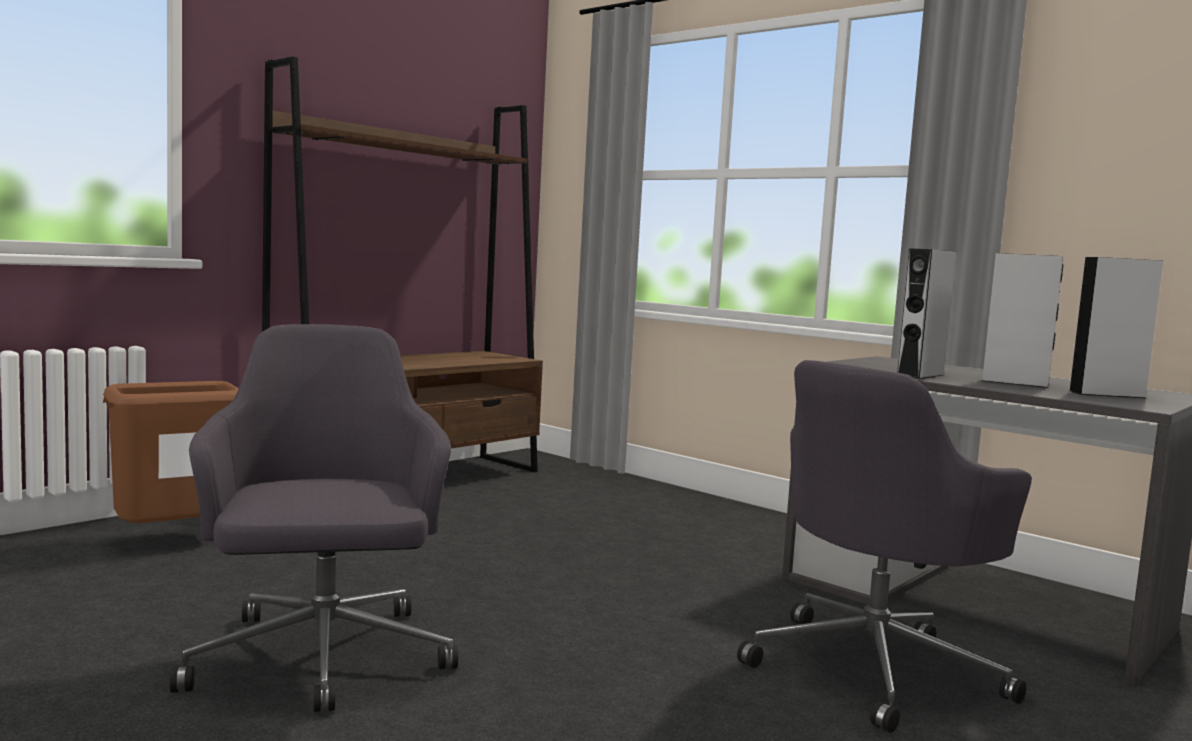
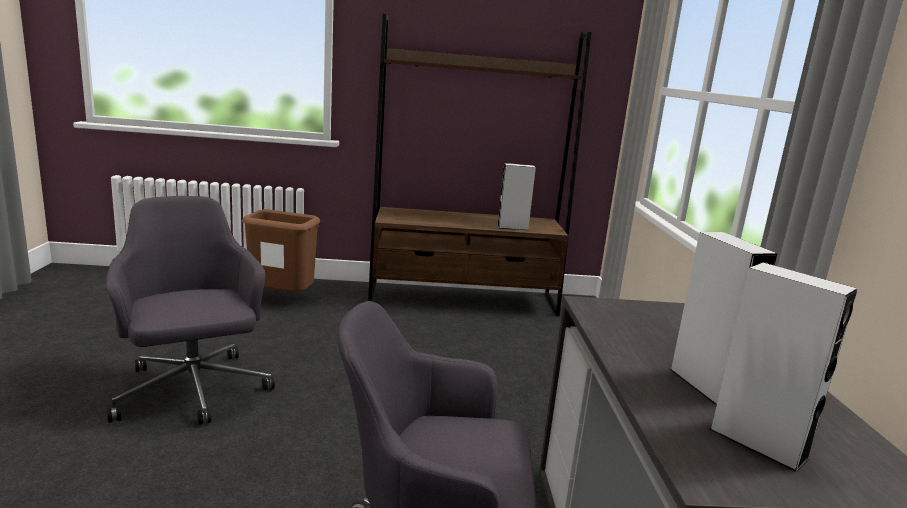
camera: 45 degrees right, 10 degrees up
(321, 659) = (193, 391): grey office chair -> grey office chair turned 60 degrees counterclockwise
(920, 375) = (628, 342): grey speaker -> grey speaker (512, 227)

